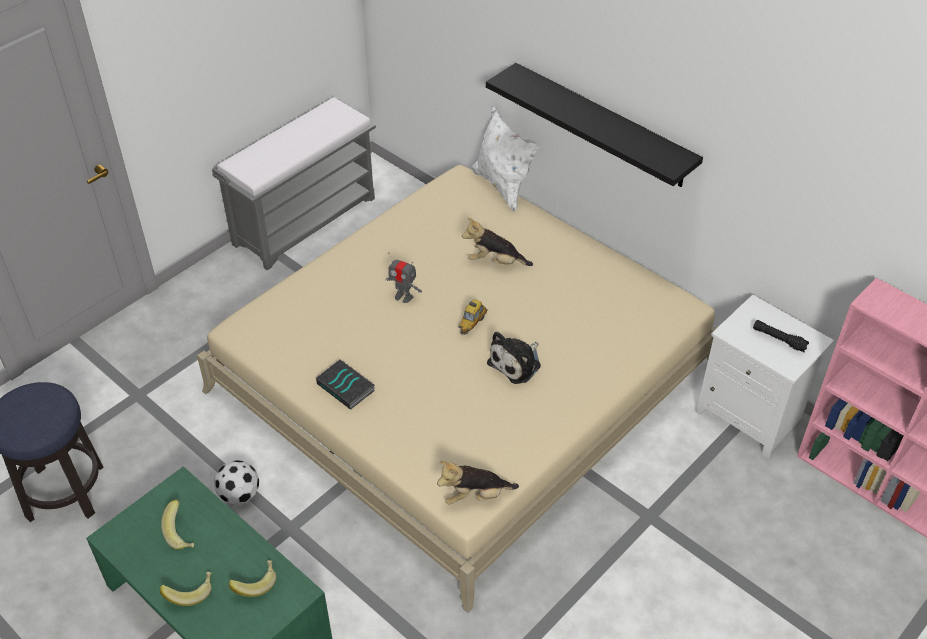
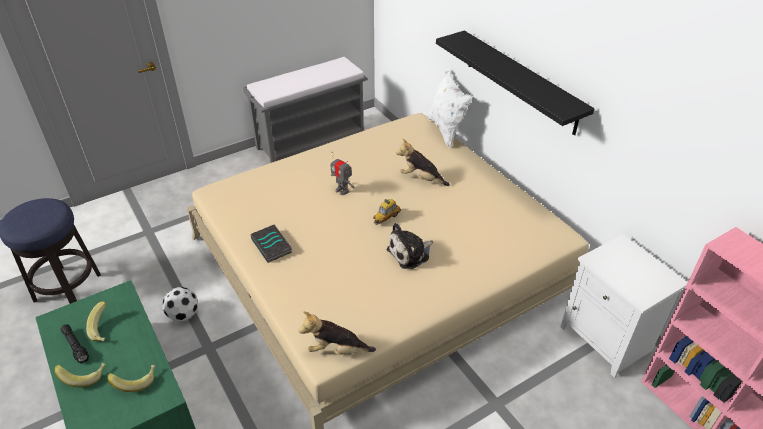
camera: 15 degrees right, 5 degrees down
(779, 339) = (637, 273): black flashlight -> black flashlight (75, 346)

